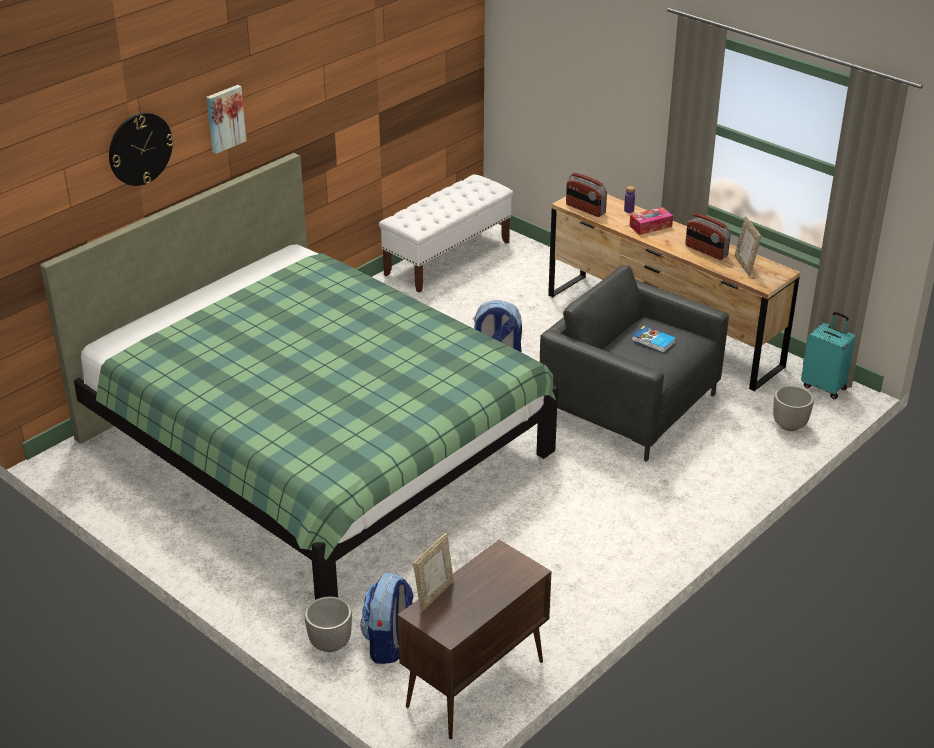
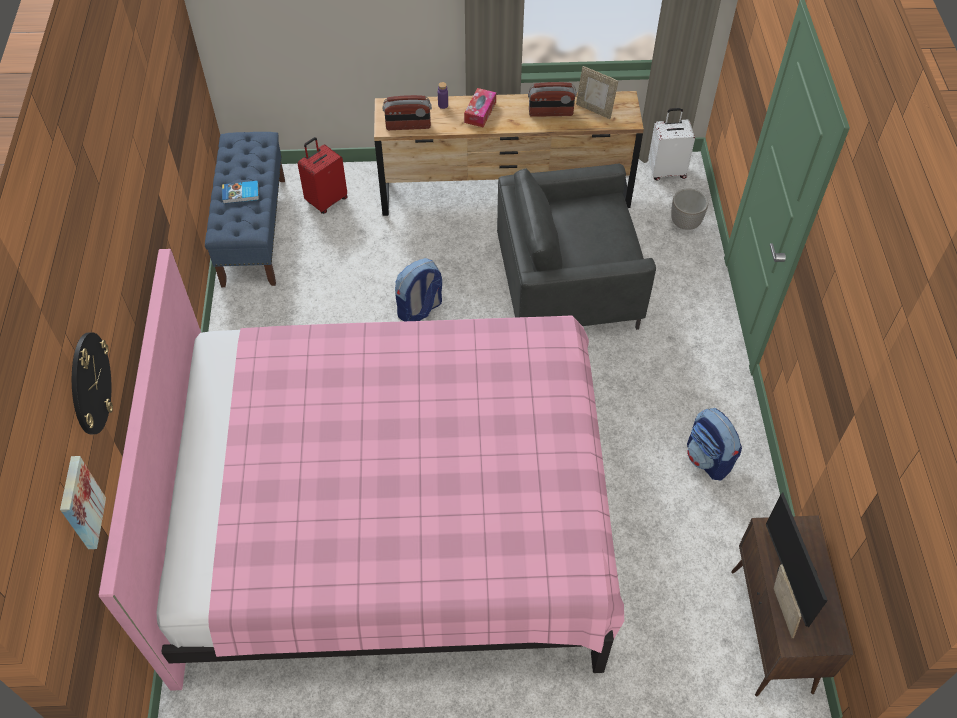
camera: 45 degrees left, 20 degrees up
(225, 118) = (114, 273): picture -> picture (79, 503)
(314, 447) = (392, 516): green bed -> pink bed
(329, 644) = (640, 693): planter -> none
(390, 644) = (679, 652): backpack -> backpack (709, 459)
(447, 258) = (254, 231): white bench -> blue bench
(475, 585) = (792, 577): none -> monitor
(521, 267) = (326, 200): none -> red suitcase
(653, 341) = (588, 226): book -> book (241, 194)
(824, 387) = (666, 171): turquoise suitcase -> white suitcase

